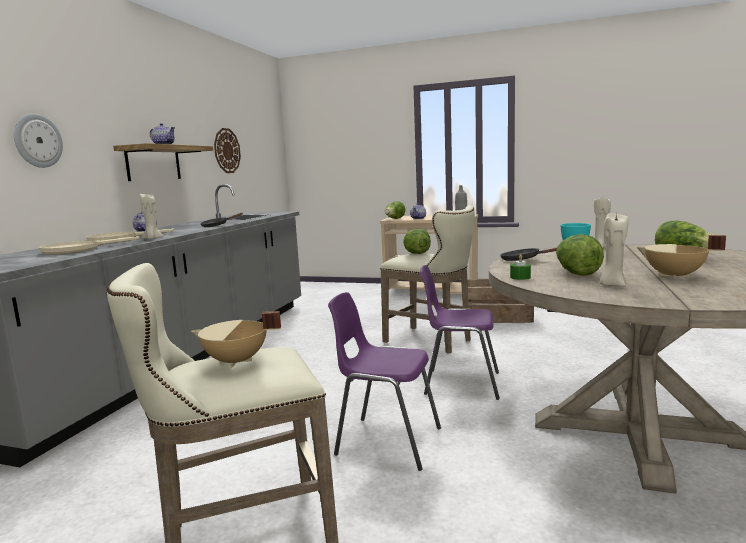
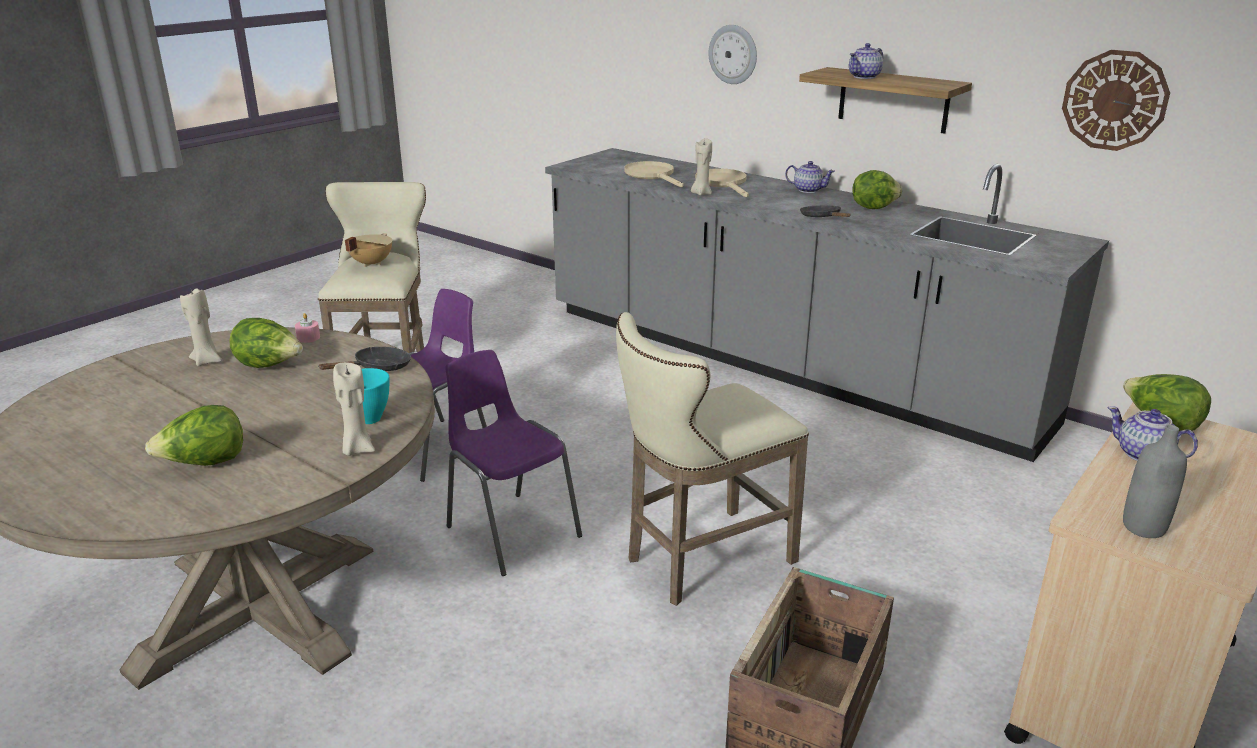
camera: 110 degrees right, 15 degrees up
(416, 253) = (730, 401): lettuce -> lettuce (873, 207)
(460, 383) = (511, 530): purple chair -> purple chair turned 75 degrees counterclockwise
(520, 277) = (308, 338): green candle -> pink candle
(674, 276) = (166, 402): beige cooking pot -> none

